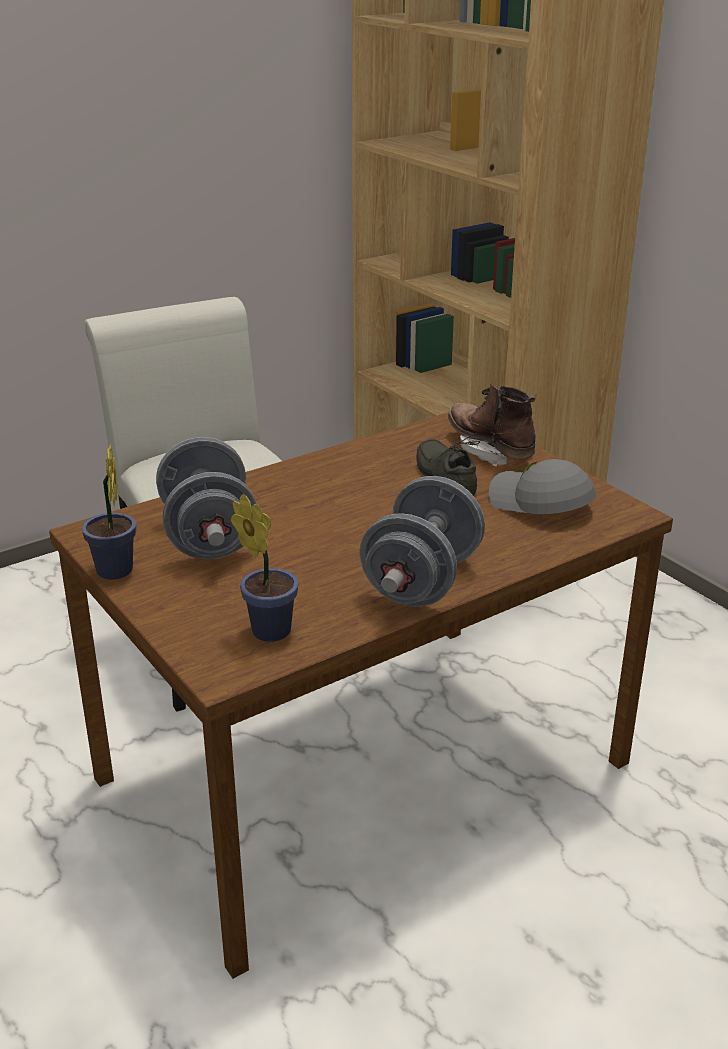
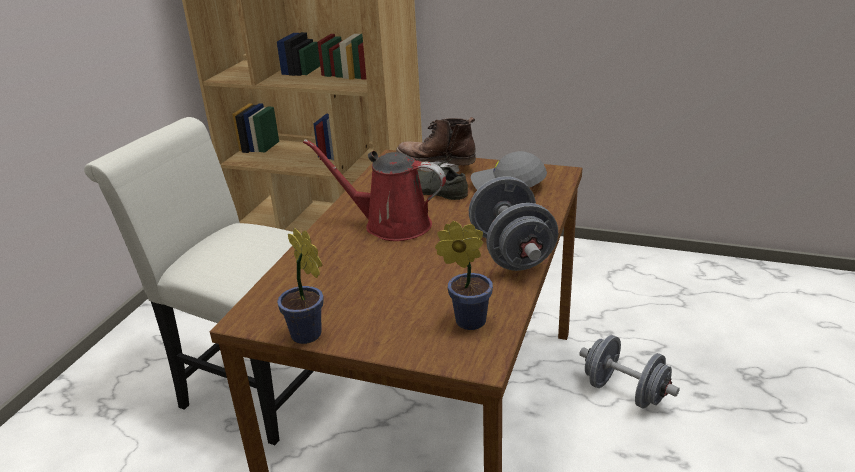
camera: 35 degrees left, 0 degrees up
(209, 536) = (340, 284): grey dumbbell -> grey dumbbell (625, 392)
(343, 496) = (391, 224): none -> red watering can

